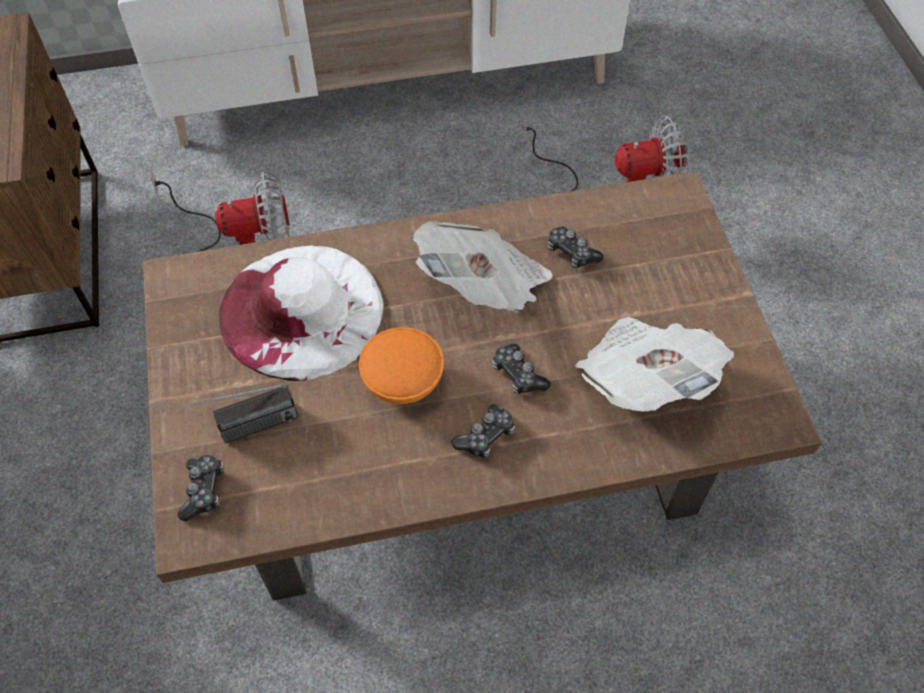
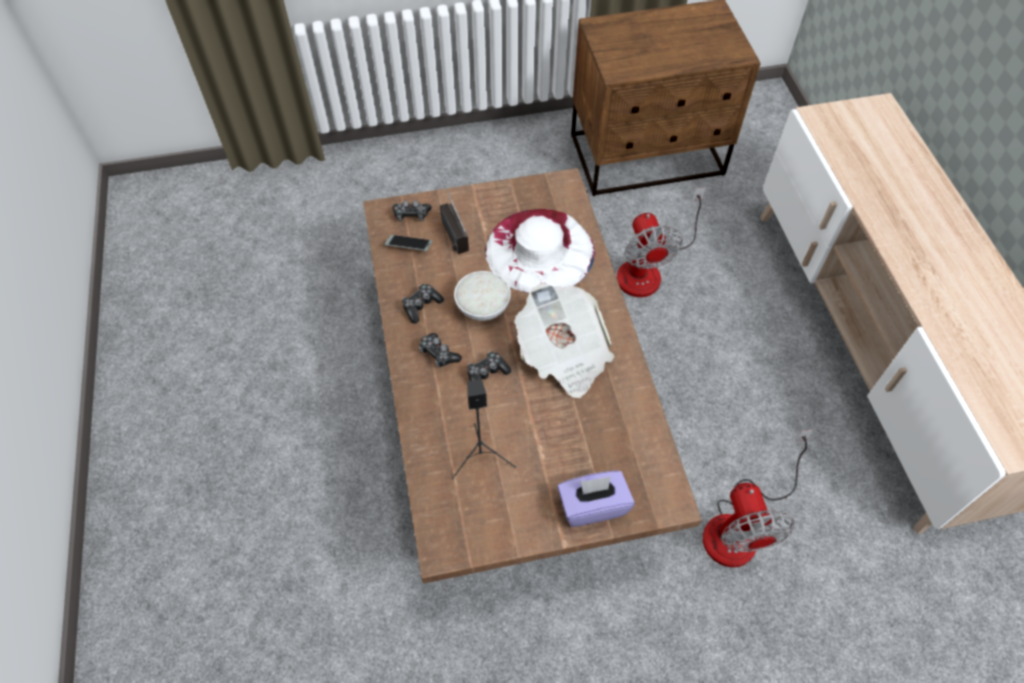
camera: 90 degrees right, 0 degrees up
(272, 490) = (409, 246): none -> phone
(404, 382) = (482, 308): orange bowl -> white bowl
(571, 253) = (599, 413): game controller -> game controller (421, 306)
(645, 379) = (481, 456): newspaper -> black speaker
(696, 264) = (592, 506): none -> purple tissue box

